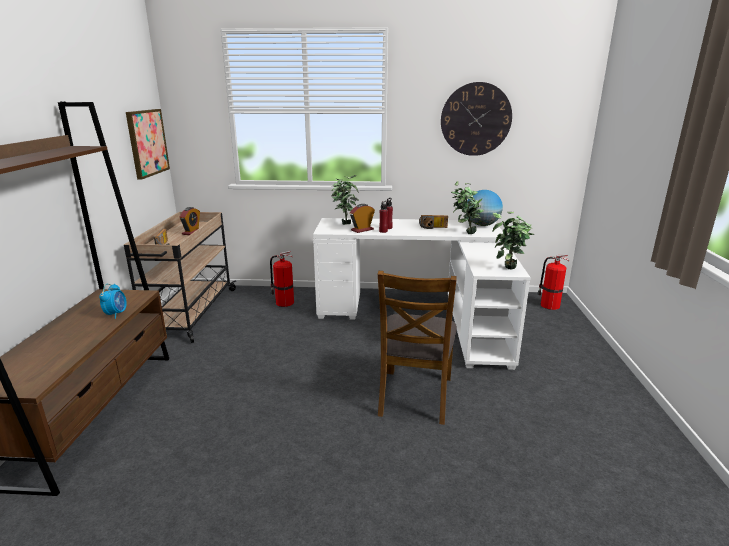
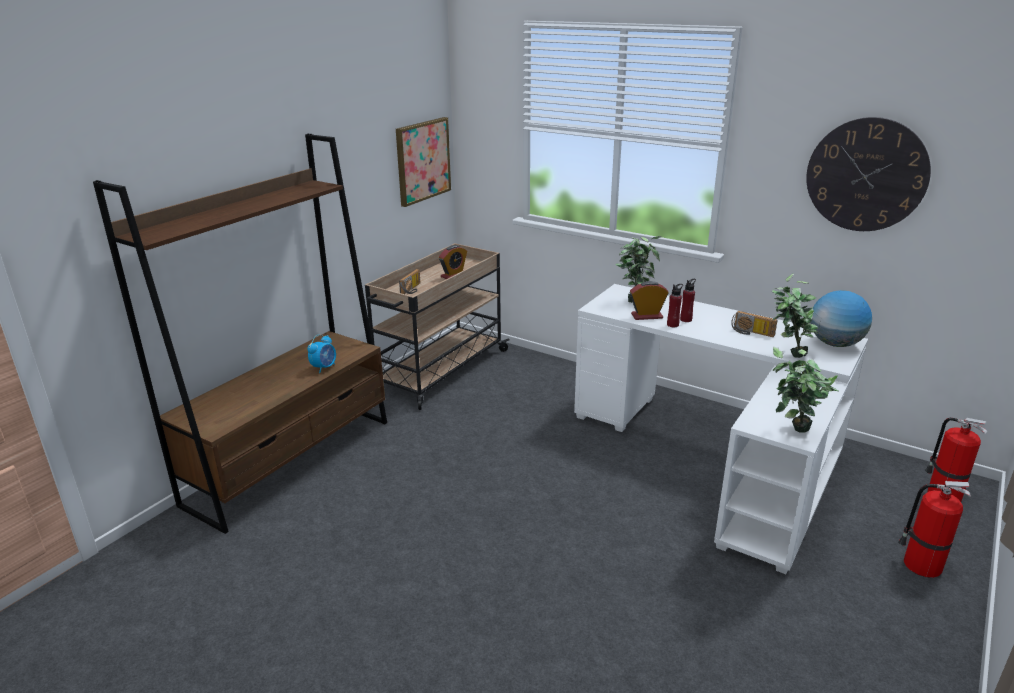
camera: 30 degrees right, 5 degrees up
(283, 303) = (551, 383): fire extinguisher -> fire extinguisher (920, 564)
(414, 395) = (616, 560): brown chair -> none

